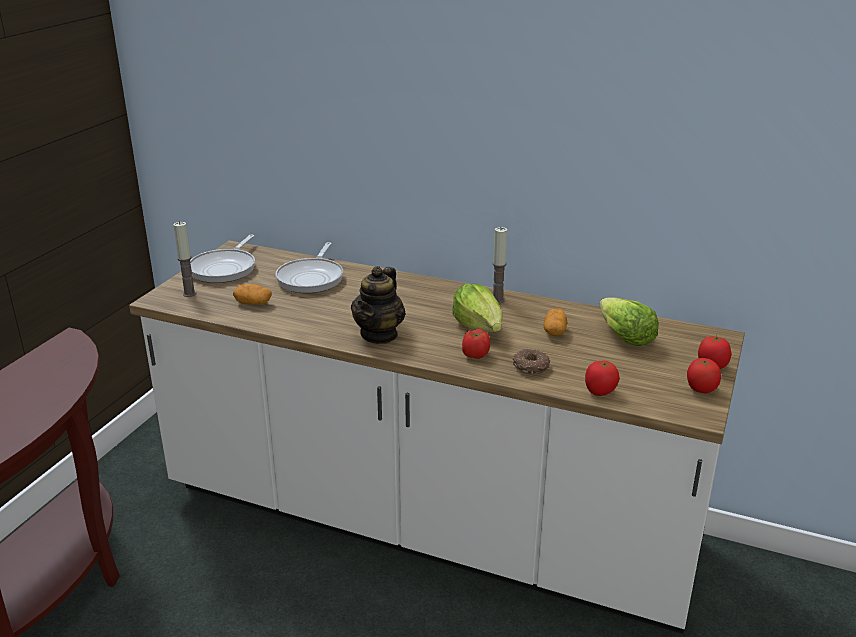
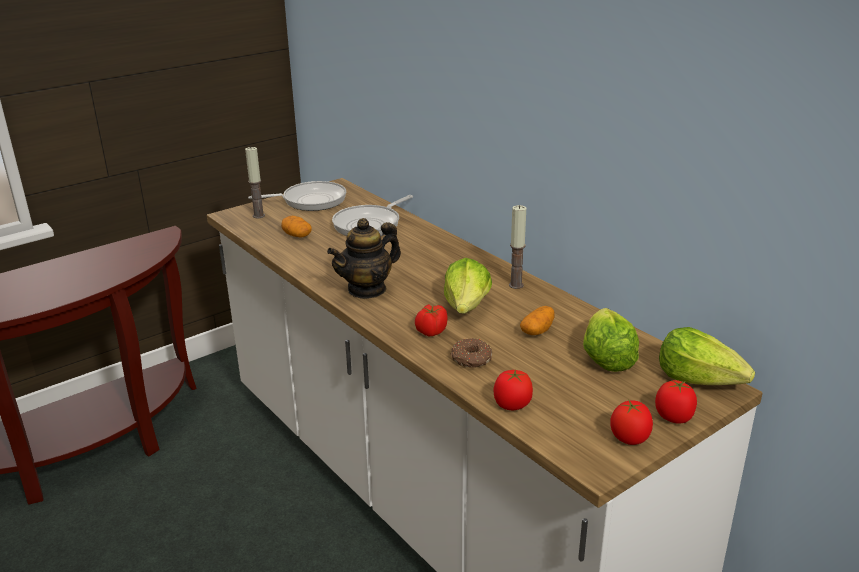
camera: 30 degrees right, 0 degrees up
(225, 268) = (310, 201): frying pan -> frying pan turned 150 degrees counterclockwise
(699, 335) = (699, 379): none -> lettuce

